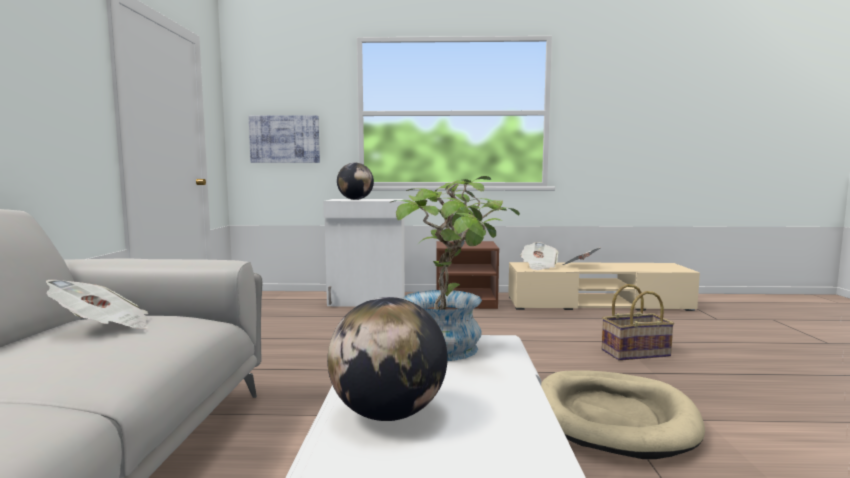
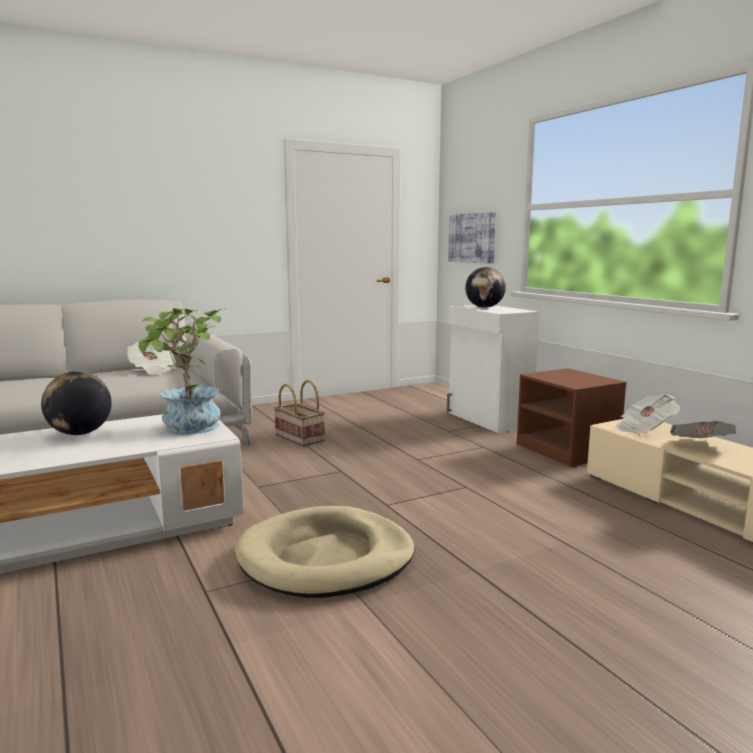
camera: 60 degrees right, 5 degrees up
(635, 352) = (533, 555): basket -> basket (300, 438)

